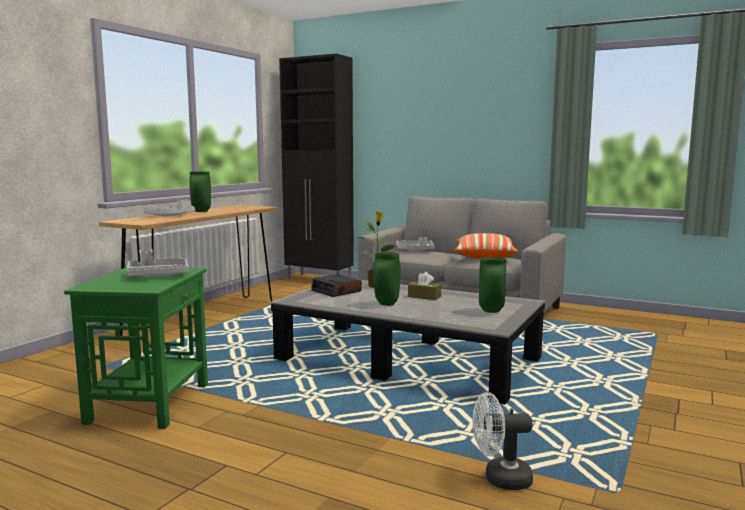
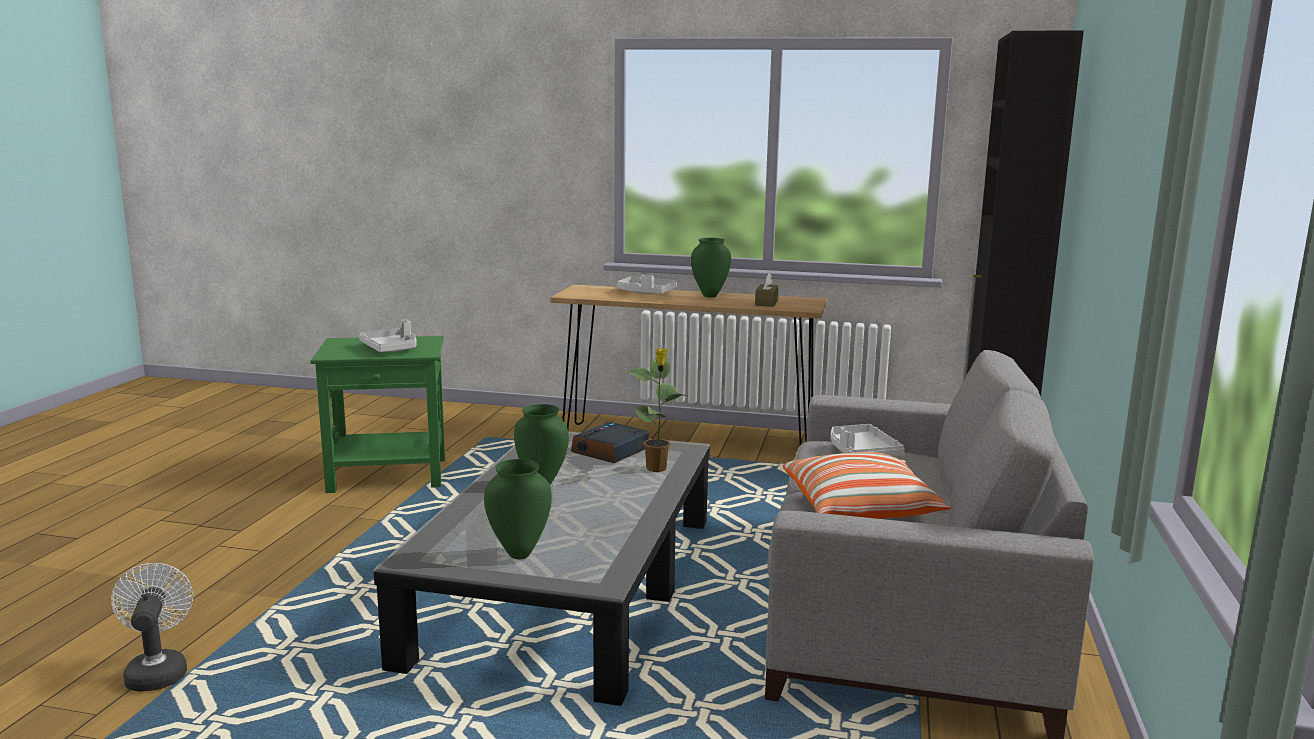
camera: 75 degrees right, 5 degrees up
(424, 297) = (600, 504): brown tissue box -> brown tissue box (766, 303)

